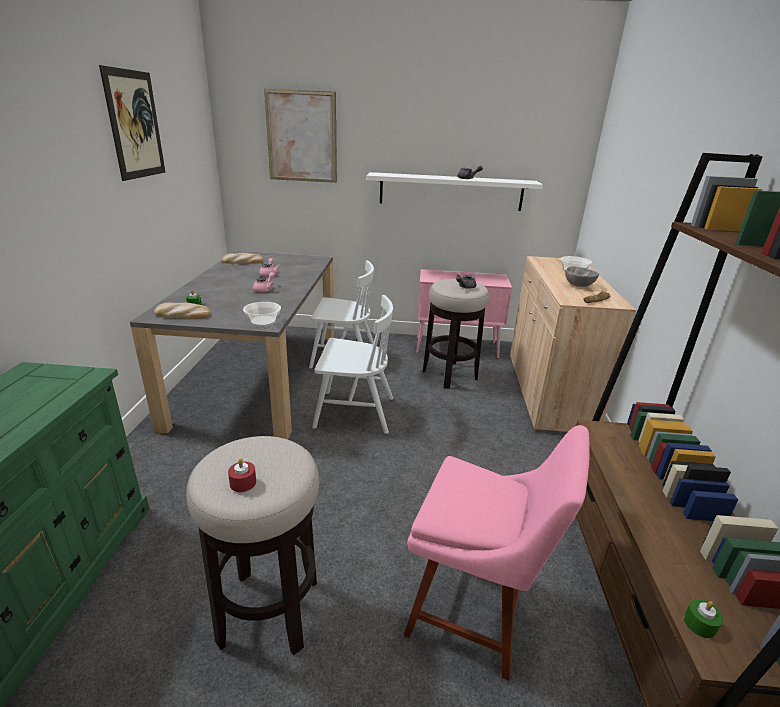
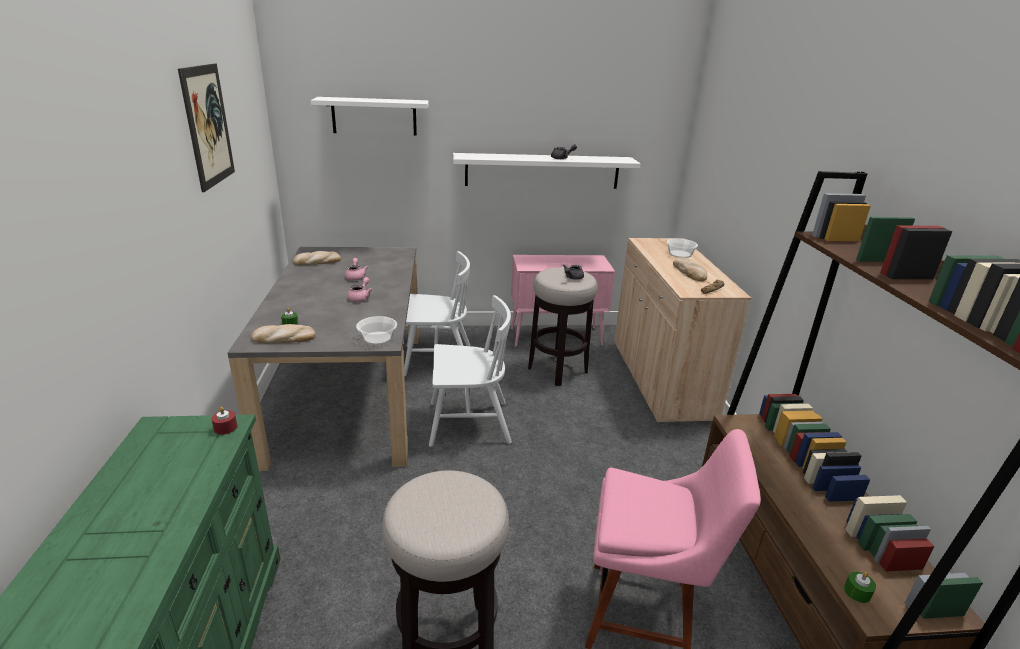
camera: 10 degrees left, 0 degrees up
(243, 483) = (445, 522): red candle -> red candle (225, 428)
(301, 137) = (374, 116): picture -> white shelf
(578, 285) = (690, 272): grey bowl -> bread

